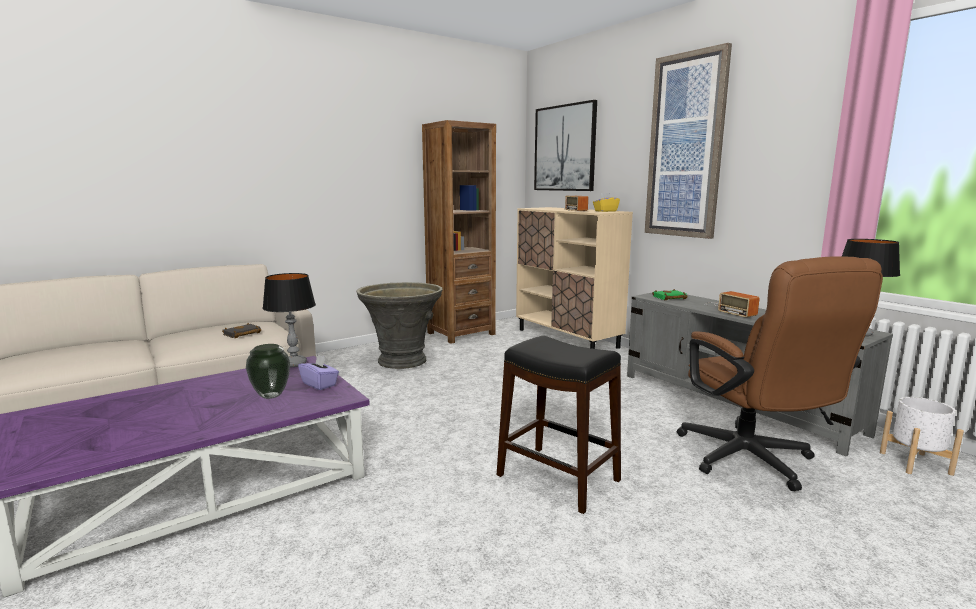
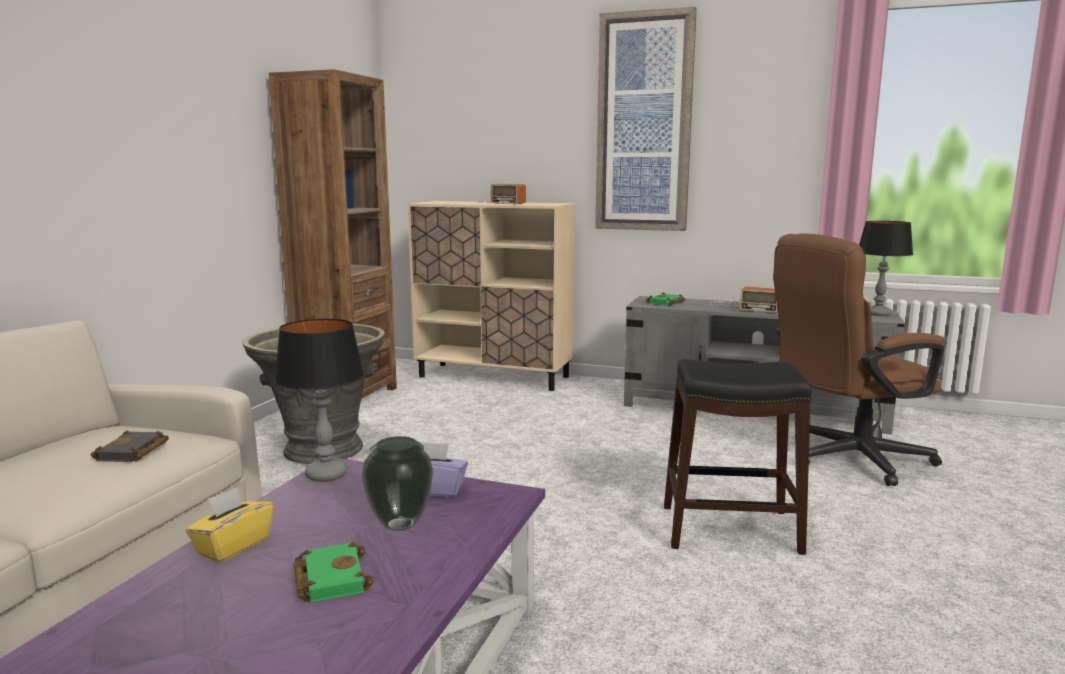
camera: 35 degrees left, 0 degrees up
(199, 409) = (329, 578): none -> green book
(564, 148) = (455, 119): picture -> none
(605, 211) = (545, 203): yellow tissue box -> yellow tissue box (232, 546)
(753, 462) = (846, 459): brown office chair -> brown office chair turned 120 degrees clockwise
(915, 463) = (934, 426): white planter -> none

